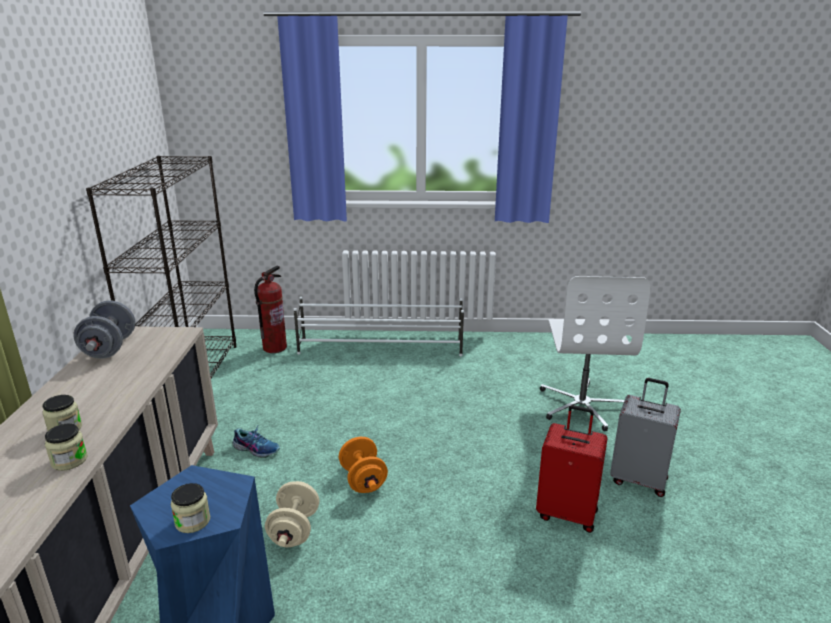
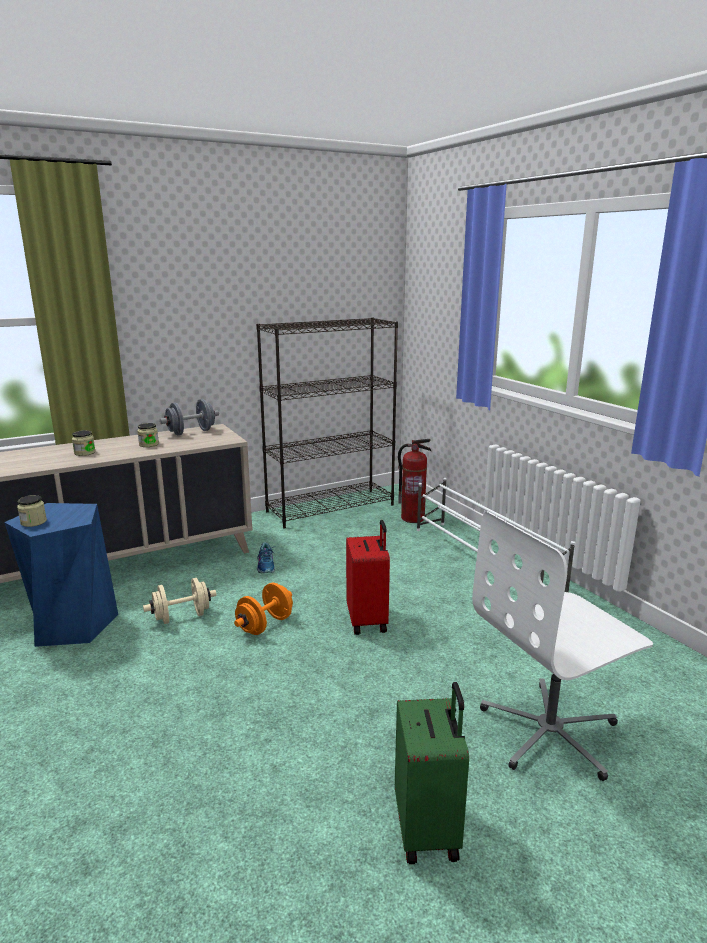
camera: 60 degrees right, 5 degrees down
(69, 460) = (51, 463): jar -> jar (149, 444)
(567, 513) = (307, 773): red suitcase -> red suitcase (368, 620)
(639, 479) = (428, 829): grey suitcase -> green suitcase

